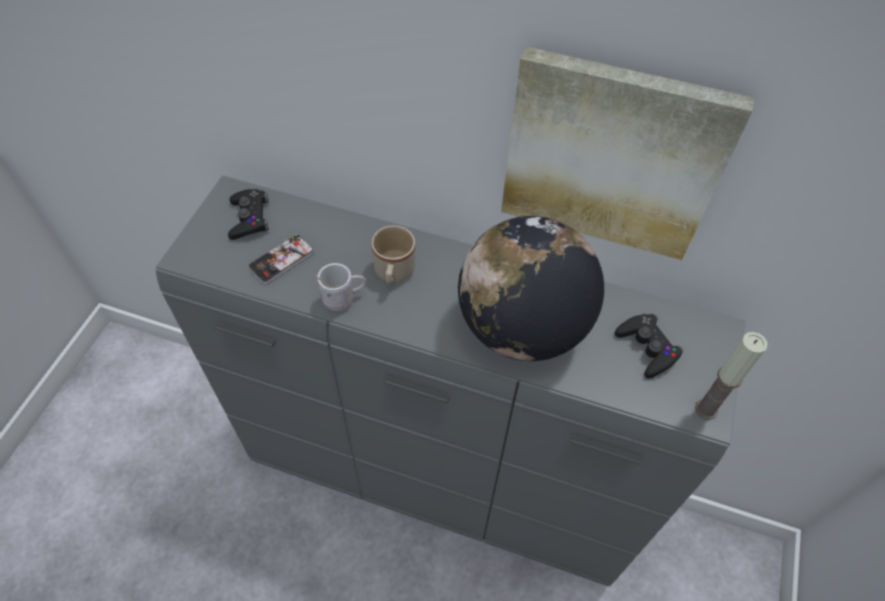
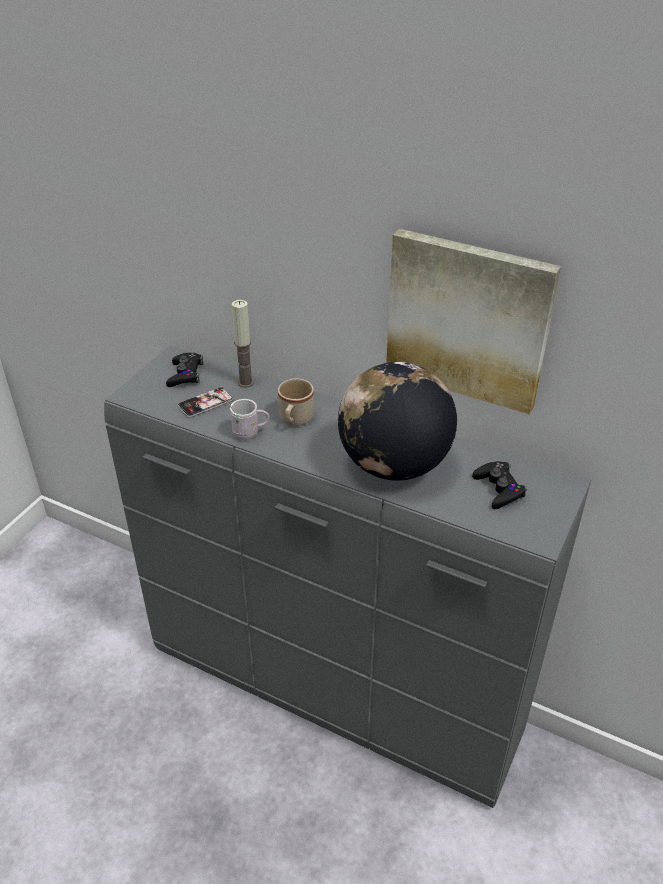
camera: 10 degrees right, 15 degrees down
(706, 409) = (540, 535): candle -> candle (246, 382)

